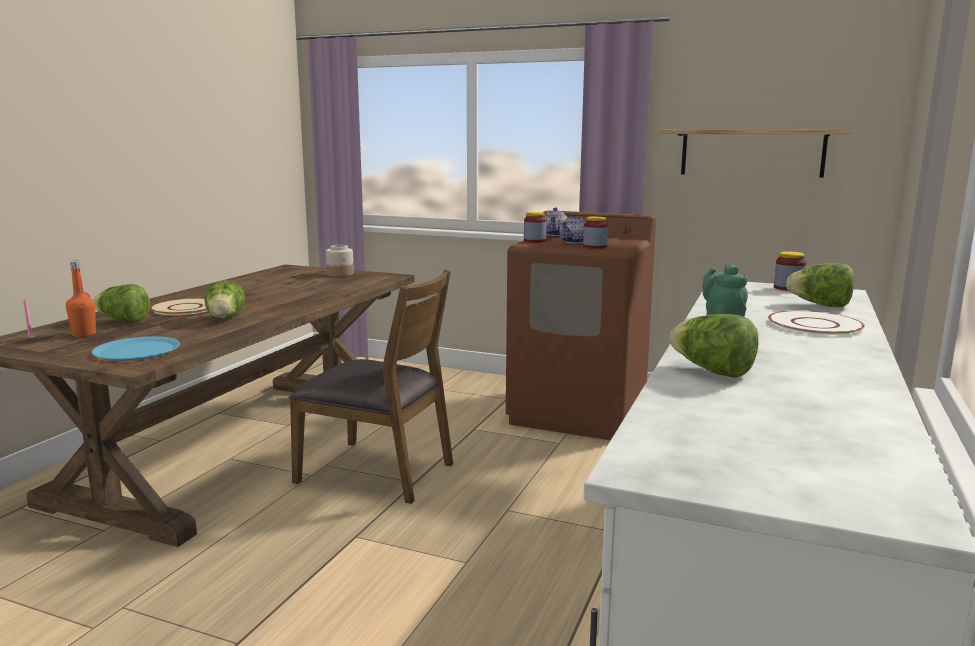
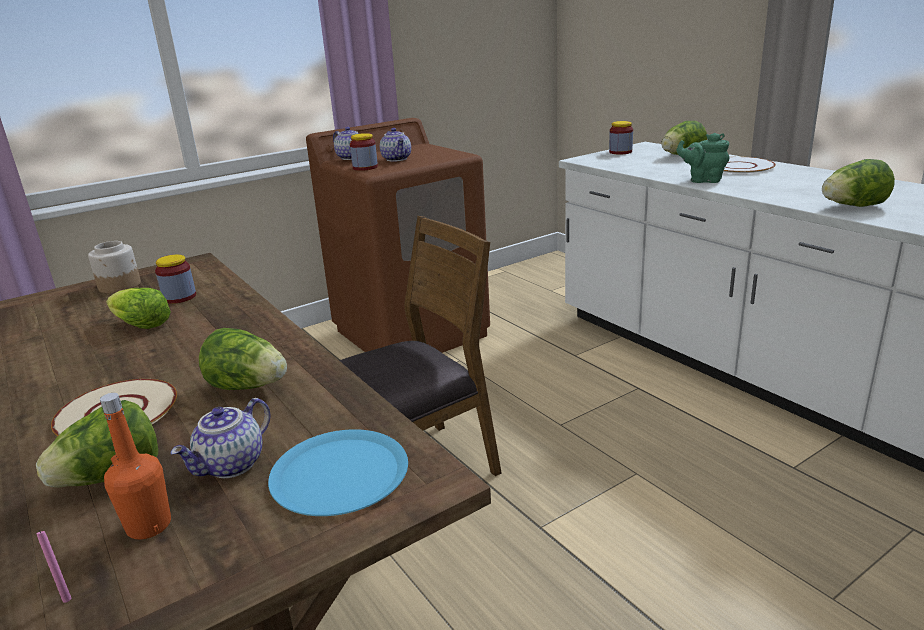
camera: 55 degrees left, 10 degrees up
(139, 334) = (232, 466): none -> teapot
(288, 289) = (140, 325): none -> lettuce
(594, 247) = (437, 158): jar -> jar (179, 297)
(752, 153) = (463, 44): shelf -> none

